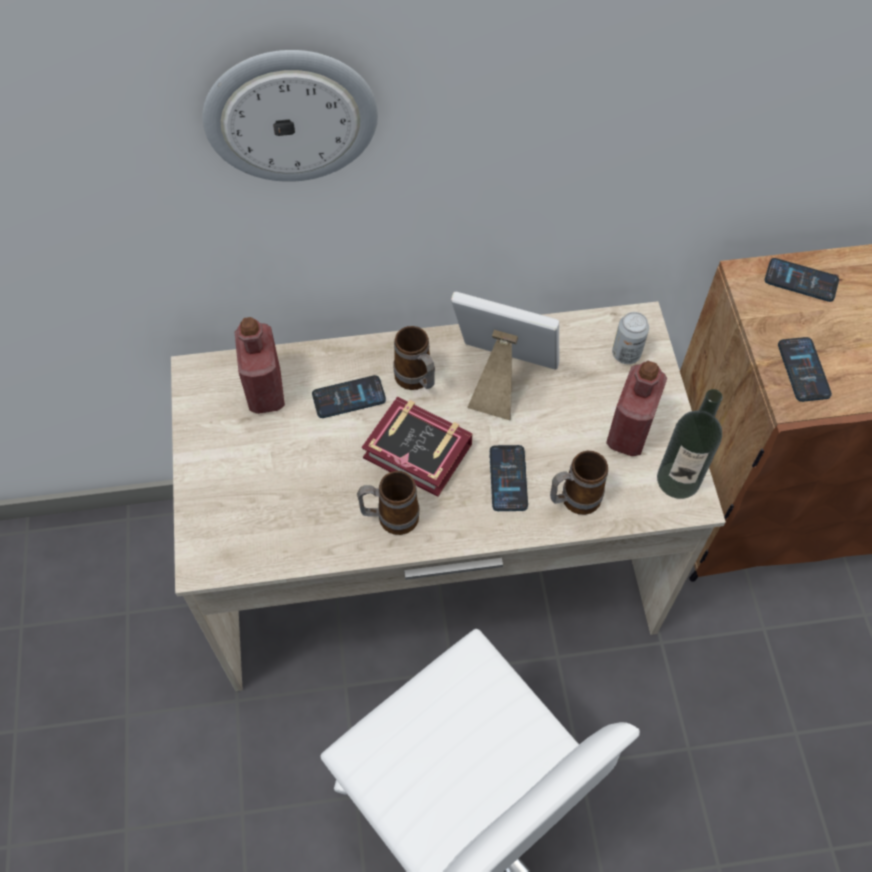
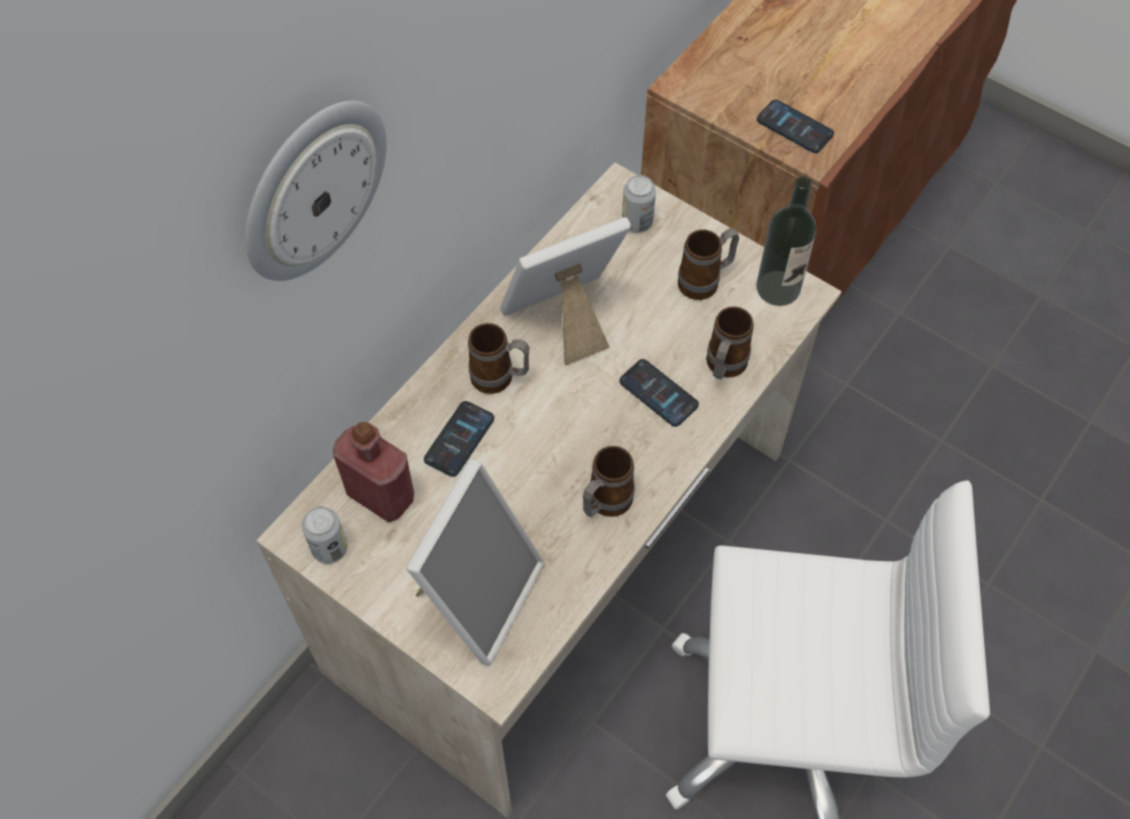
camera: 45 degrees left, 0 degrees up
(202, 397) = (330, 548): none -> can
(251, 501) = (477, 594): none -> picture frame
(420, 455) = (571, 435): book -> none
(629, 432) = (705, 281): red bottle -> mug
(801, 281) = (721, 60): phone -> none

